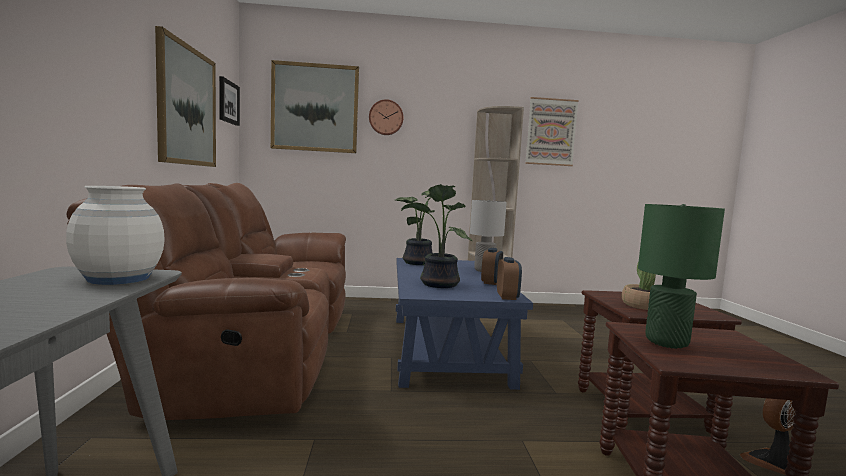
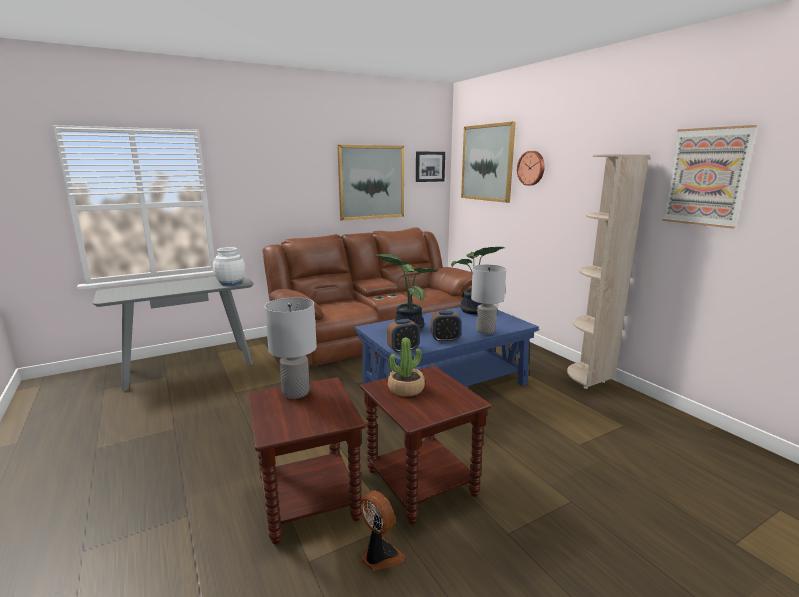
camera: 65 degrees right, 10 degrees up
(666, 345) = (295, 394): green table lamp -> grey table lamp

